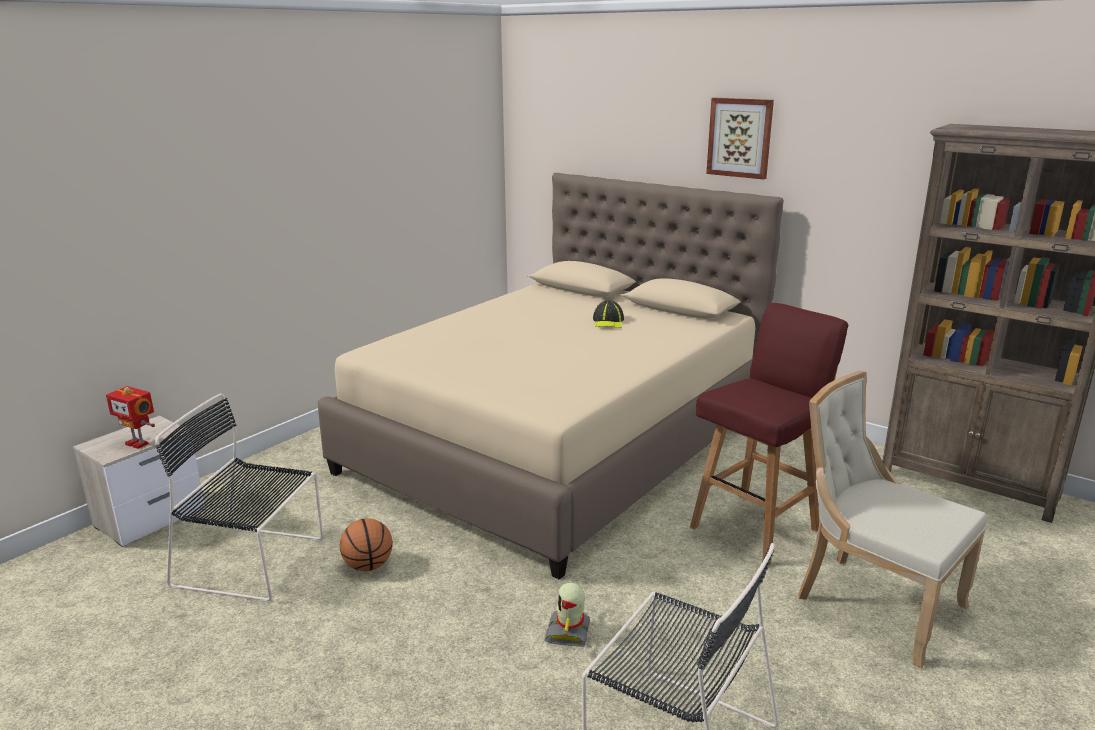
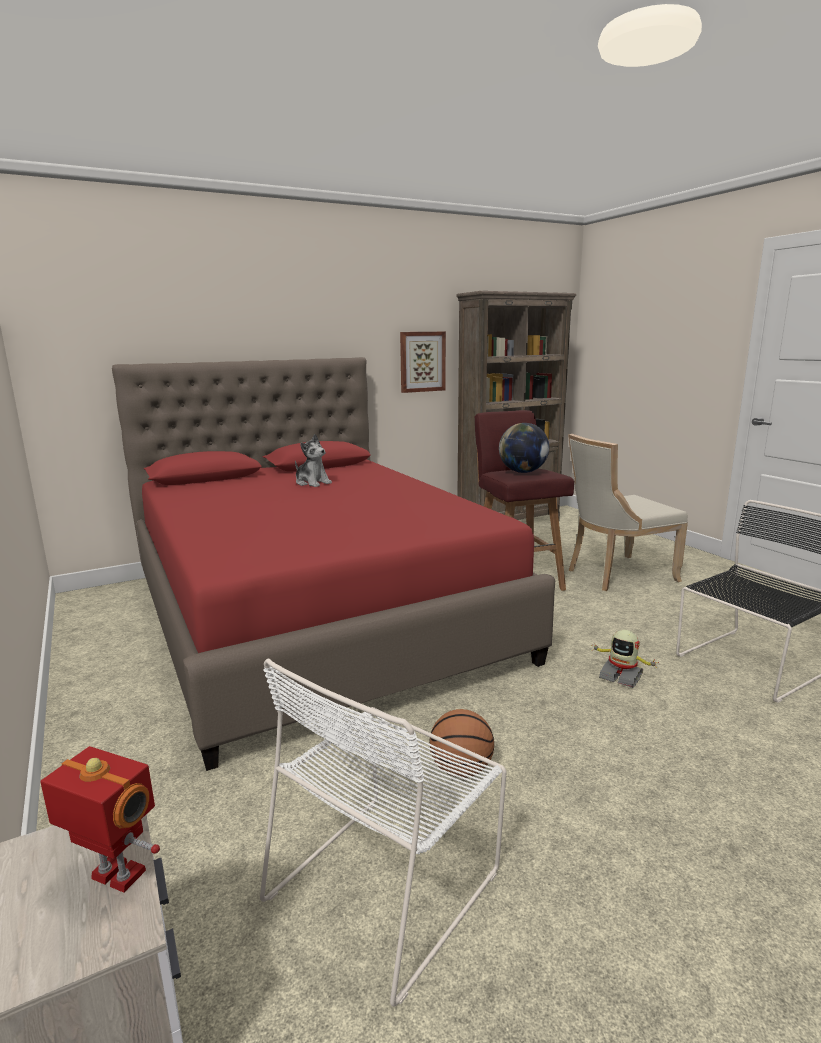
camera: 65 degrees left, 5 degrees down
(138, 443) = (116, 877): toy robot -> toy robot turned 120 degrees counterclockwise
(253, 563) = (388, 880): black chair -> white chair
(559, 443) = (315, 615): beige bed -> red bed
(608, 322) = (312, 483): cap -> plush toy
(740, 137) = (314, 312): picture -> picture (422, 361)
(750, 392) = (523, 472): none -> globe

